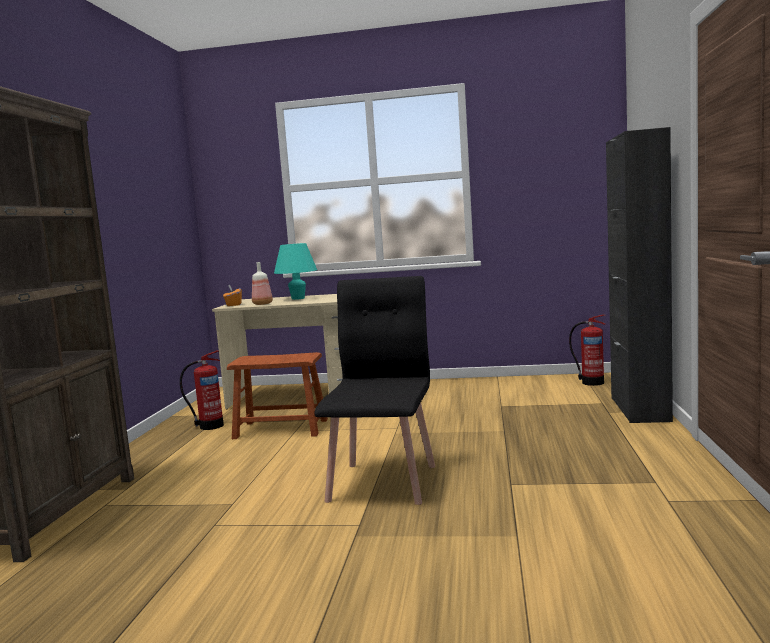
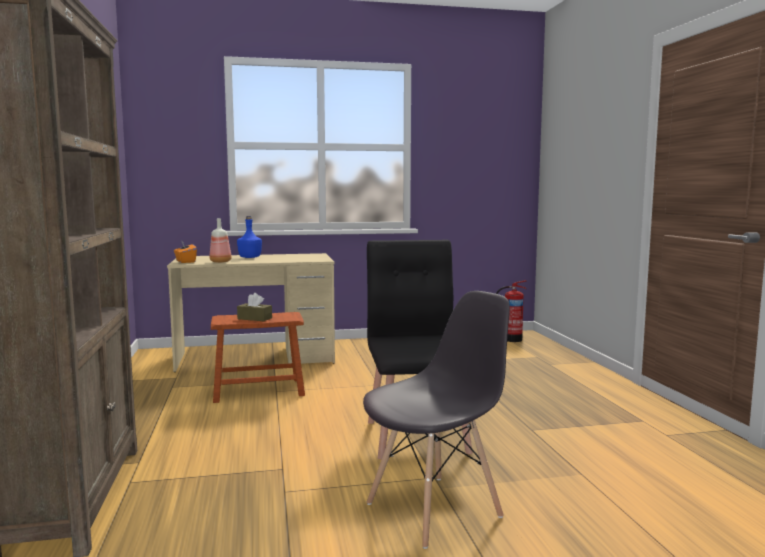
camera: 20 degrees left, 0 degrees up
(209, 426) = (173, 390): fire extinguisher -> none
(271, 359) = (254, 318): none -> brown tissue box
(298, 298) = (250, 257): turquoise table lamp -> blue bottle
(329, 556) = (435, 509): none -> grey chair
(639, 409) = (572, 361): black cabinet -> none

